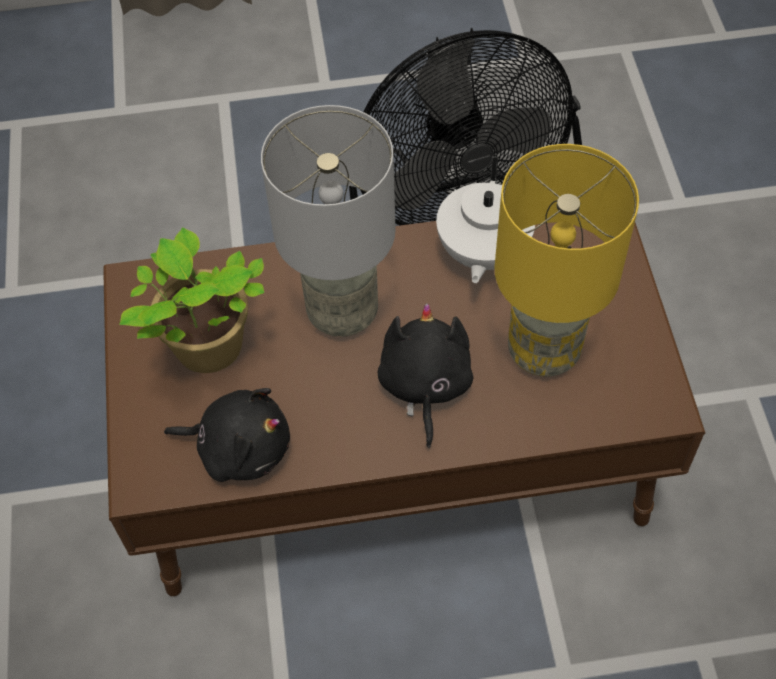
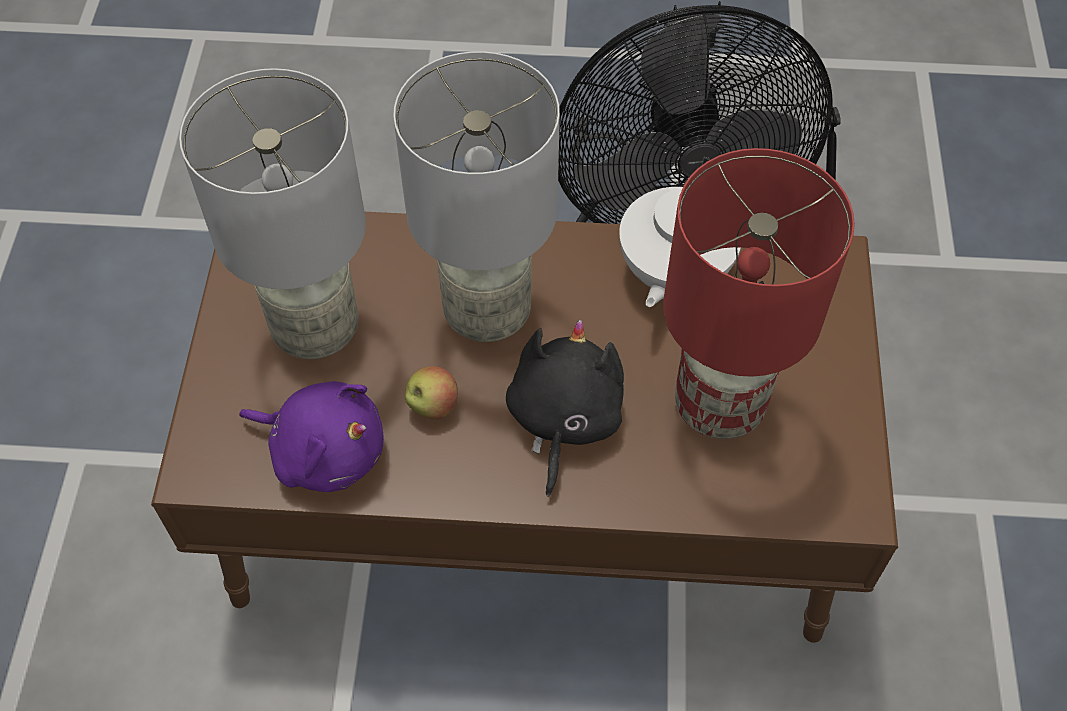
camera: 10 degrees right, 0 degrees up
(207, 351) = (317, 328): potted plant -> grey table lamp
(239, 448) = (324, 451): black plush toy -> purple plush toy
(318, 395) = (432, 406): none -> apple
(543, 352) = (718, 407): yellow table lamp -> red table lamp

